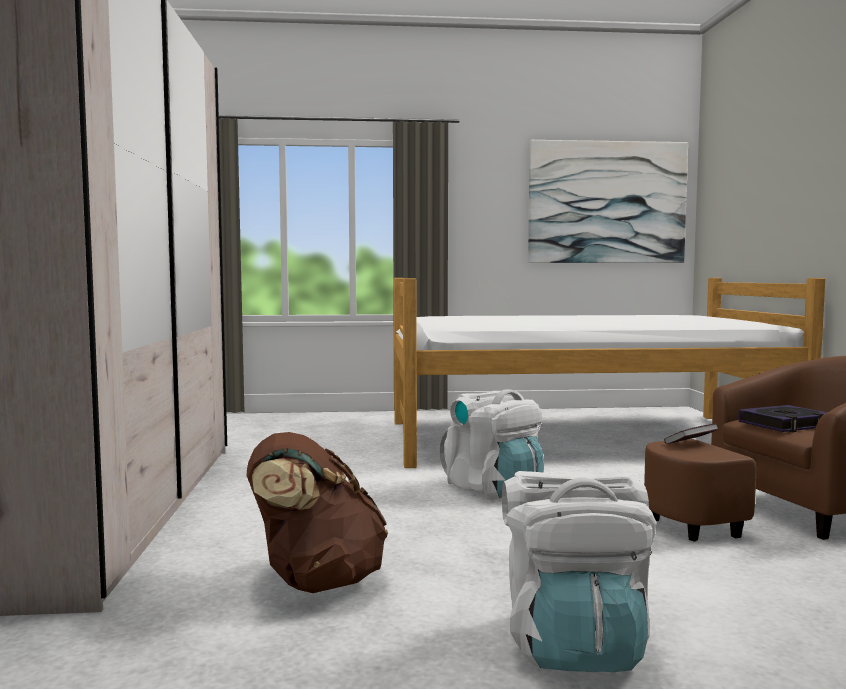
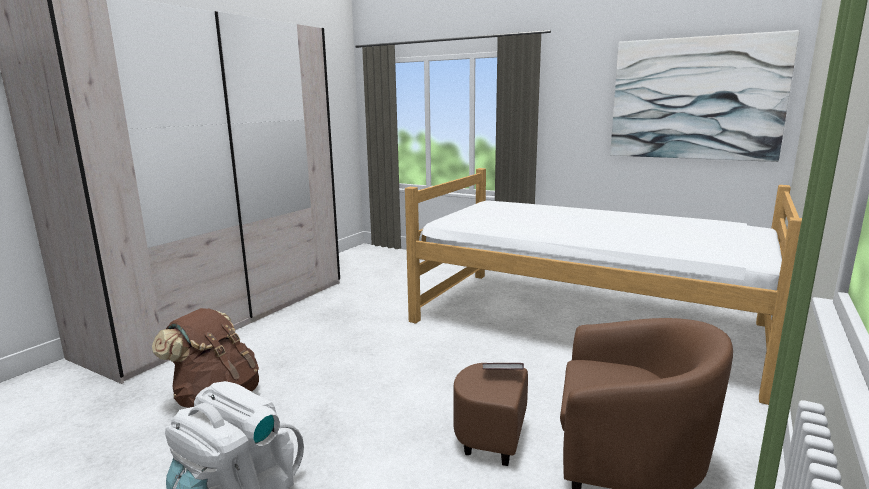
camera: 35 degrees right, 10 degrees up
(494, 490) = (426, 358): white backpack -> none
(785, 425) = (605, 380): book -> none

